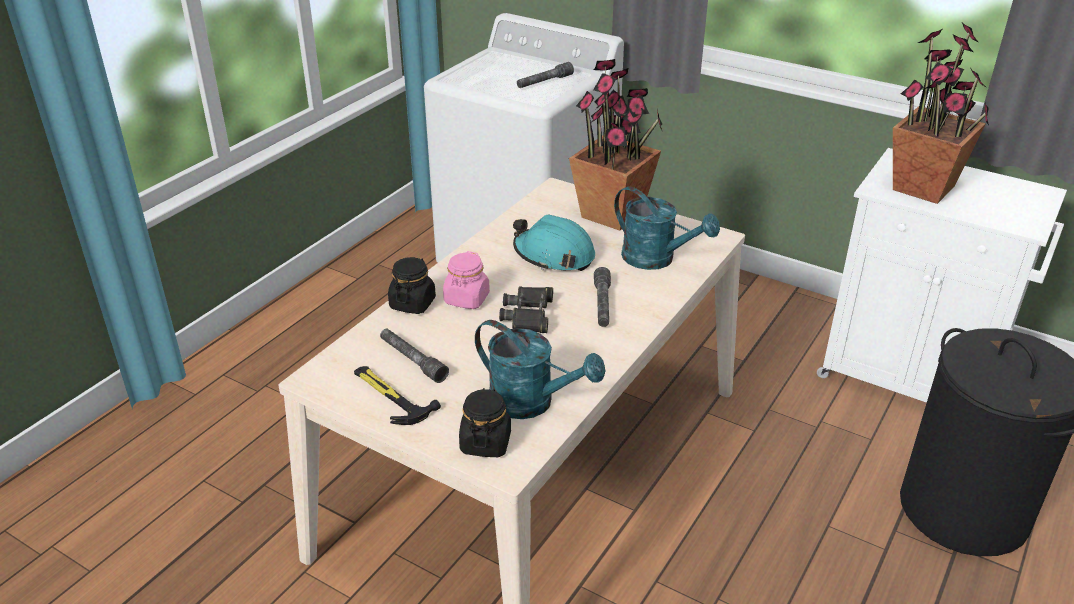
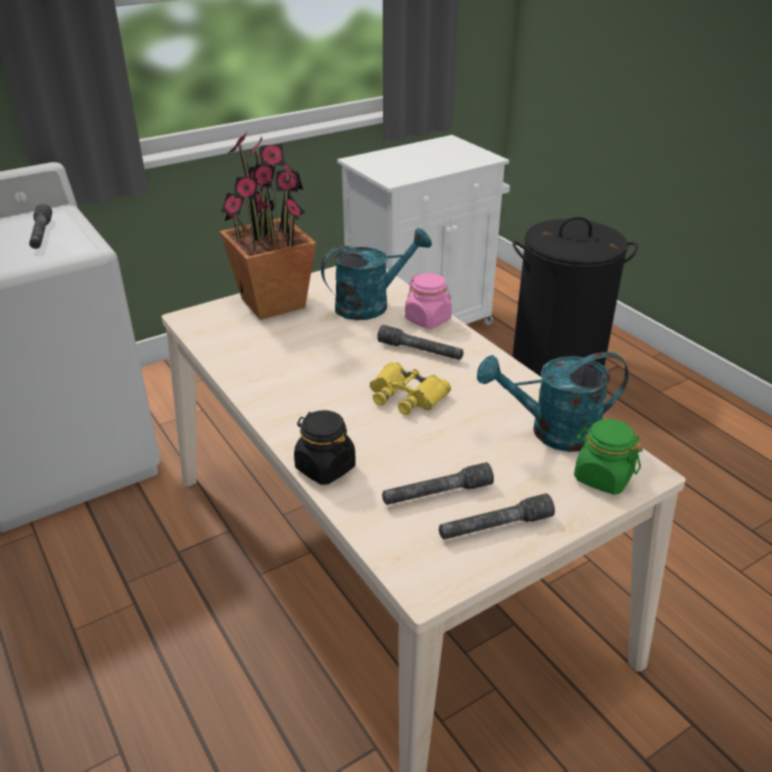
camera: 65 degrees left, 0 degrees up
(390, 396) = (494, 526): hammer -> grey flashlight
(466, 299) = (347, 427): pink jar -> pink jar (428, 319)
(485, 442) = (602, 477): black jar -> green jar
(529, 314) = (406, 395): black binoculars -> yellow binoculars
(532, 403) = (552, 432): turquoise watering can -> turquoise watering can turned 150 degrees counterclockwise
(554, 255) = (314, 353): turquoise hard hat -> none
(923, 188) = (408, 167): potted plant -> none

